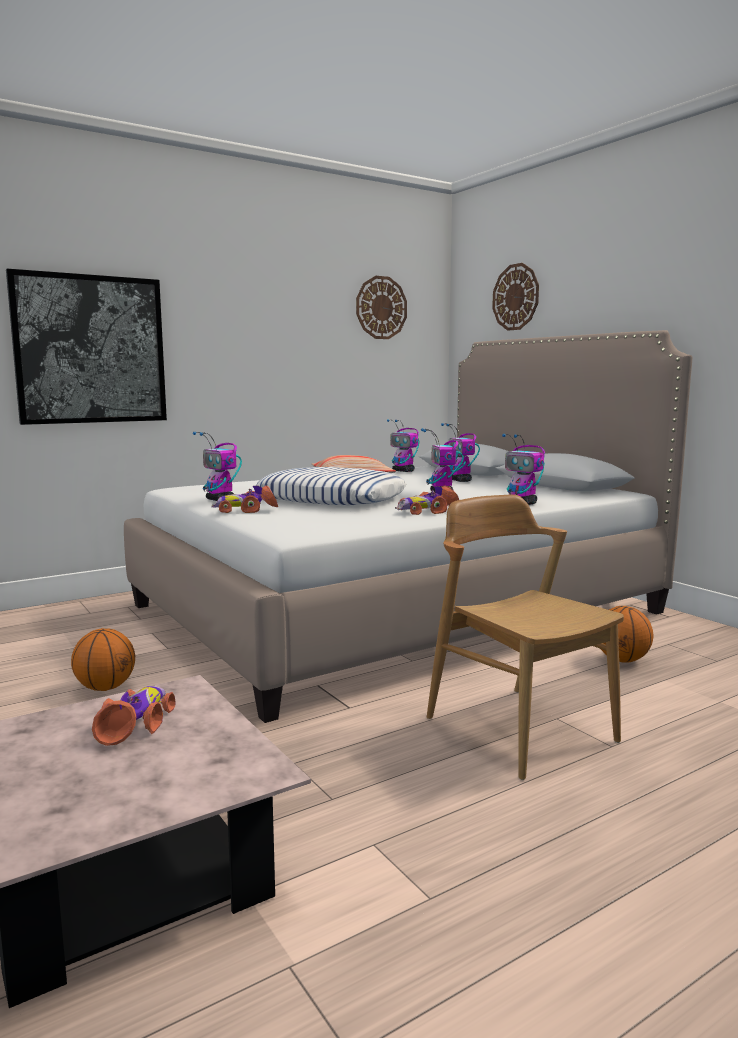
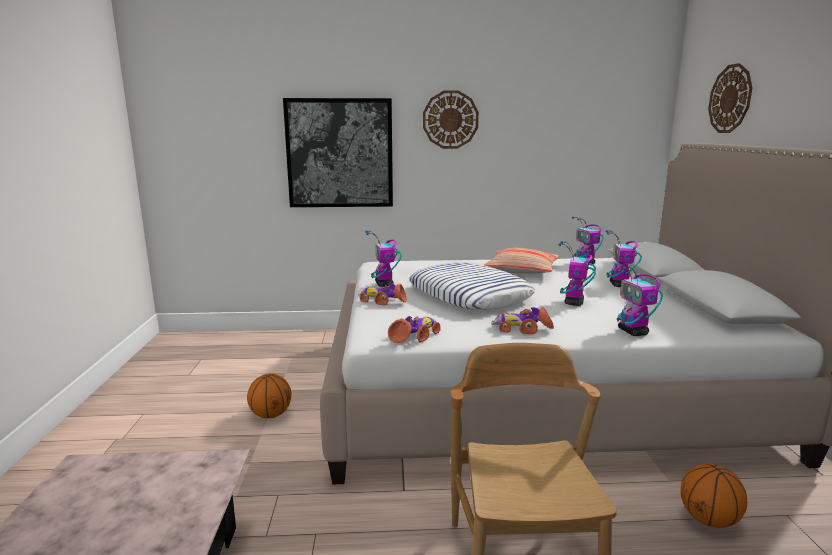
camera: 30 degrees right, 5 degrees up
(136, 723) = (161, 487): toy car -> toy car (415, 335)
(381, 308) = (596, 109): wall clock -> wall clock (450, 120)

